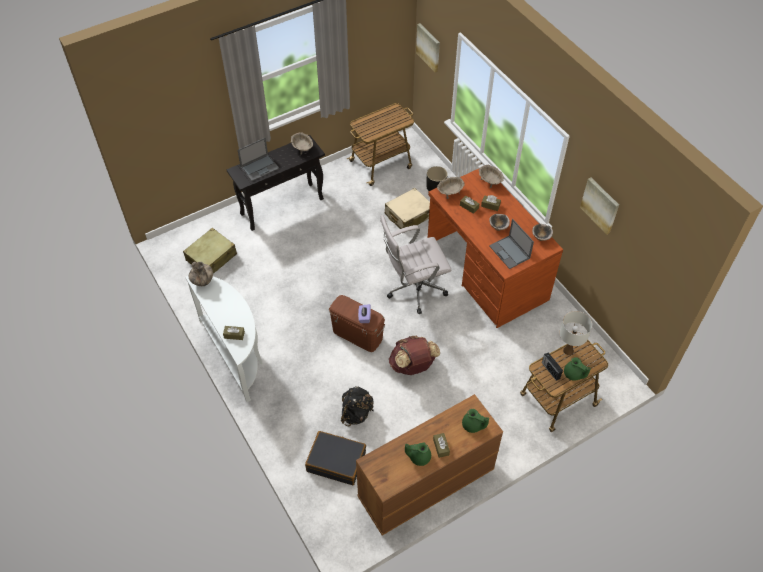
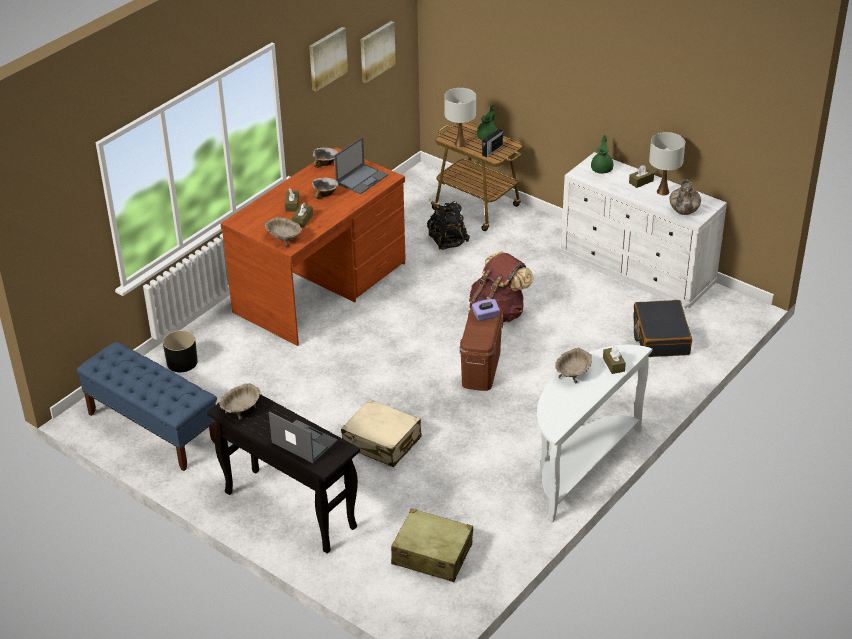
camera: 110 degrees left, 15 degrees down
(203, 281) = (552, 422): vase -> vase (683, 212)
(356, 413) = (591, 339): black backpack -> black backpack (447, 242)
(381, 164) = (153, 428): cart -> blue bench
(408, 215) = (251, 374): beige suitcase -> beige suitcase (382, 442)
(413, 289) = (382, 339): white office chair -> none
(419, 457) = (662, 192): green teapot -> white table lamp
(425, 484) = (638, 271): brown dresser -> white dresser
(429, 47) = (52, 242): picture -> picture (376, 51)
(490, 181) = (248, 213): beige bowl -> beige bowl (572, 374)

